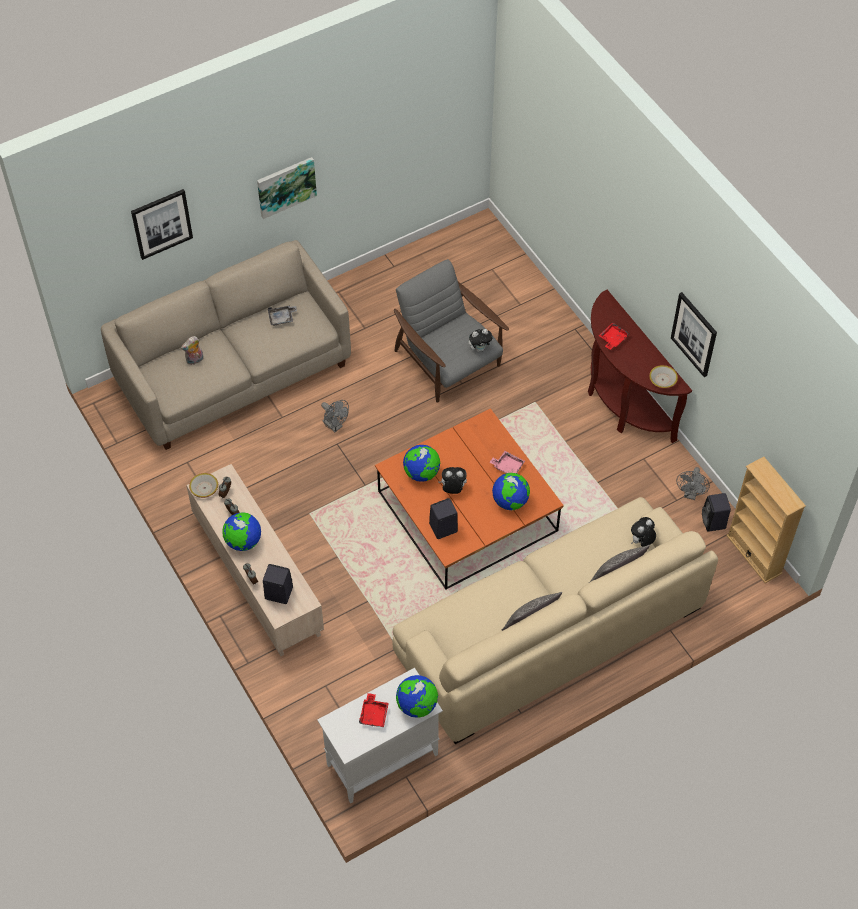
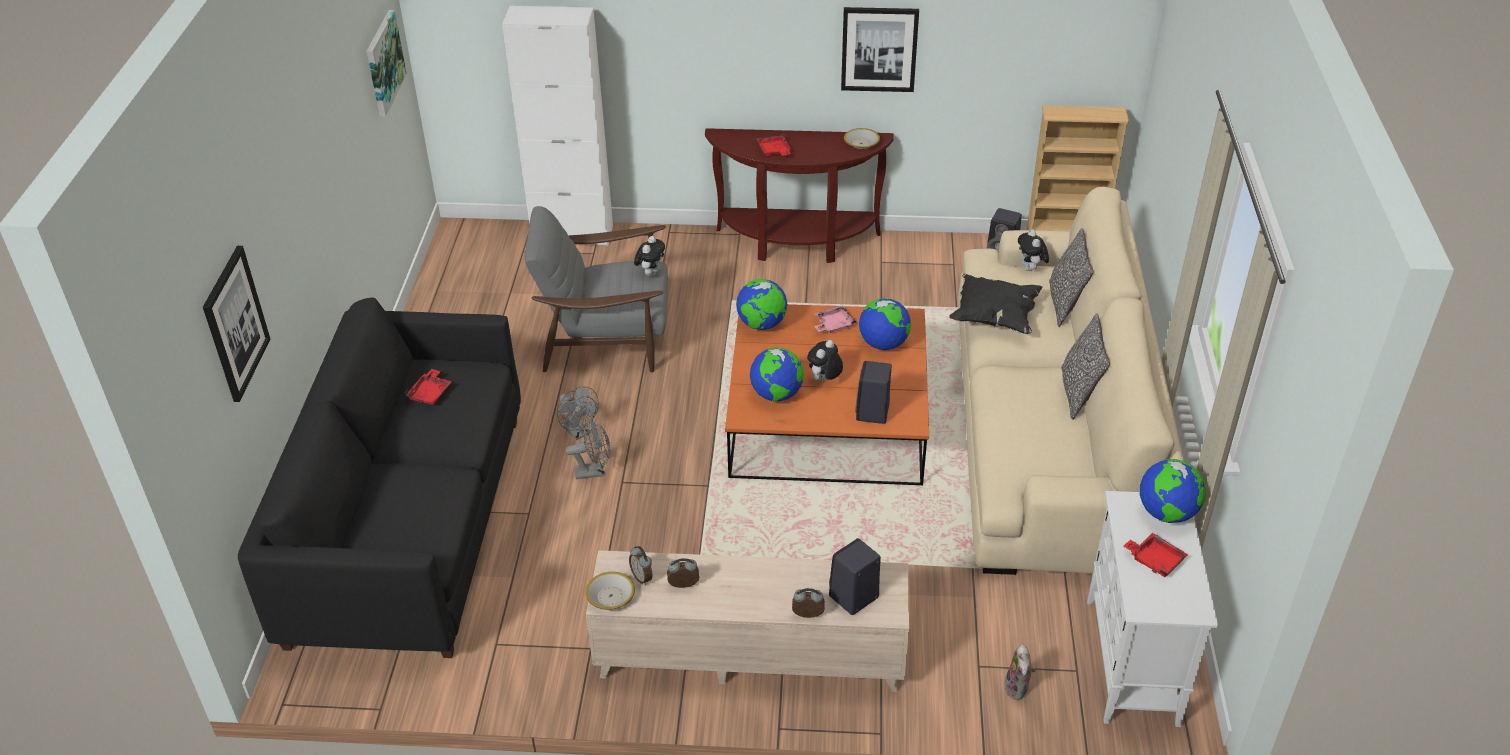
camera: 55 degrees left, 15 degrees down
(195, 360) = (397, 504): plush toy -> plush toy (1018, 689)
(234, 372) = (409, 527): beige sofa -> black sofa
(243, 541) = (738, 595): globe -> globe (761, 324)
(282, 318) = (430, 393): grey tray -> red tray
(286, 186) = (313, 217): picture -> picture (383, 62)
(529, 282) = (572, 234): none -> white cabinet
(571, 545) = (994, 317): none -> black pillow
(690, 494) = (954, 252): grey fan -> grey fan (578, 432)

